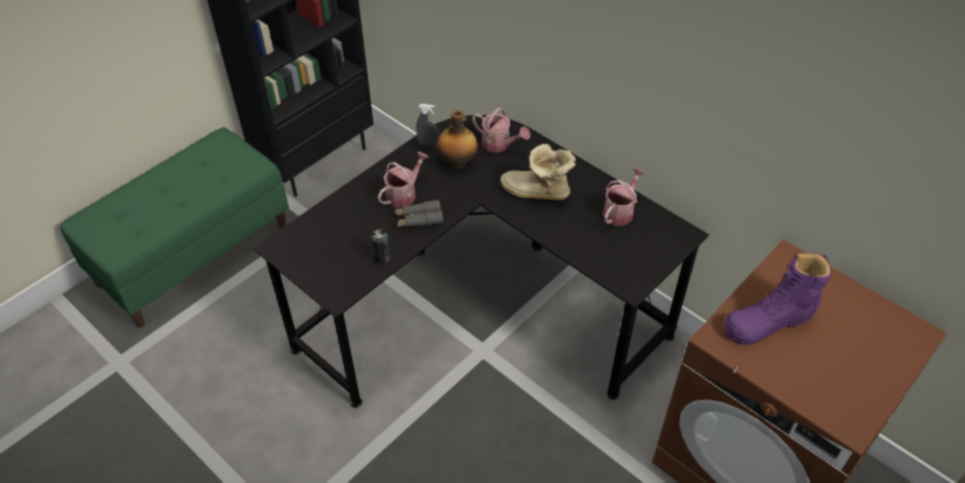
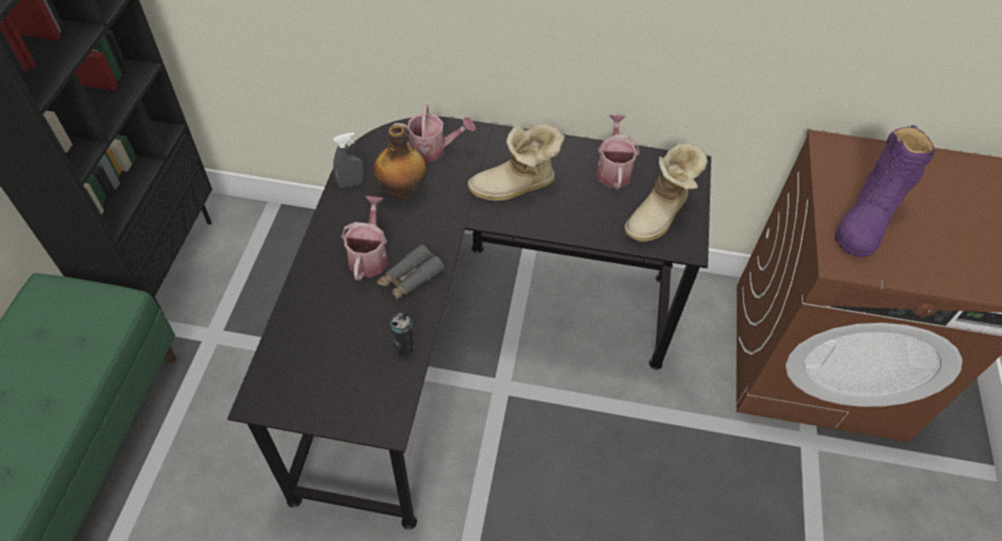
camera: 35 degrees left, 5 degrees up
(628, 257) = (660, 216): none -> boot

